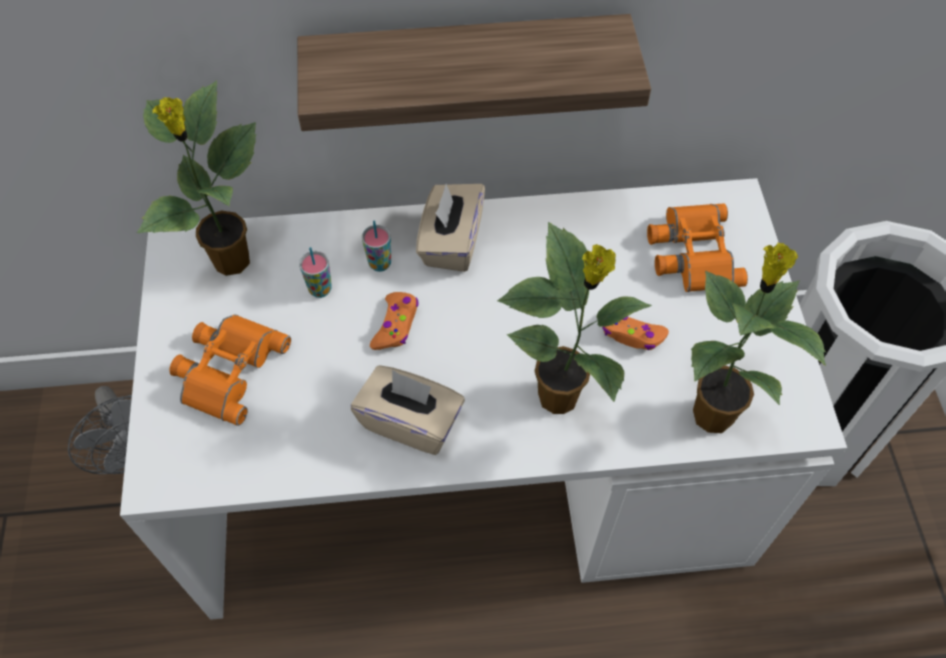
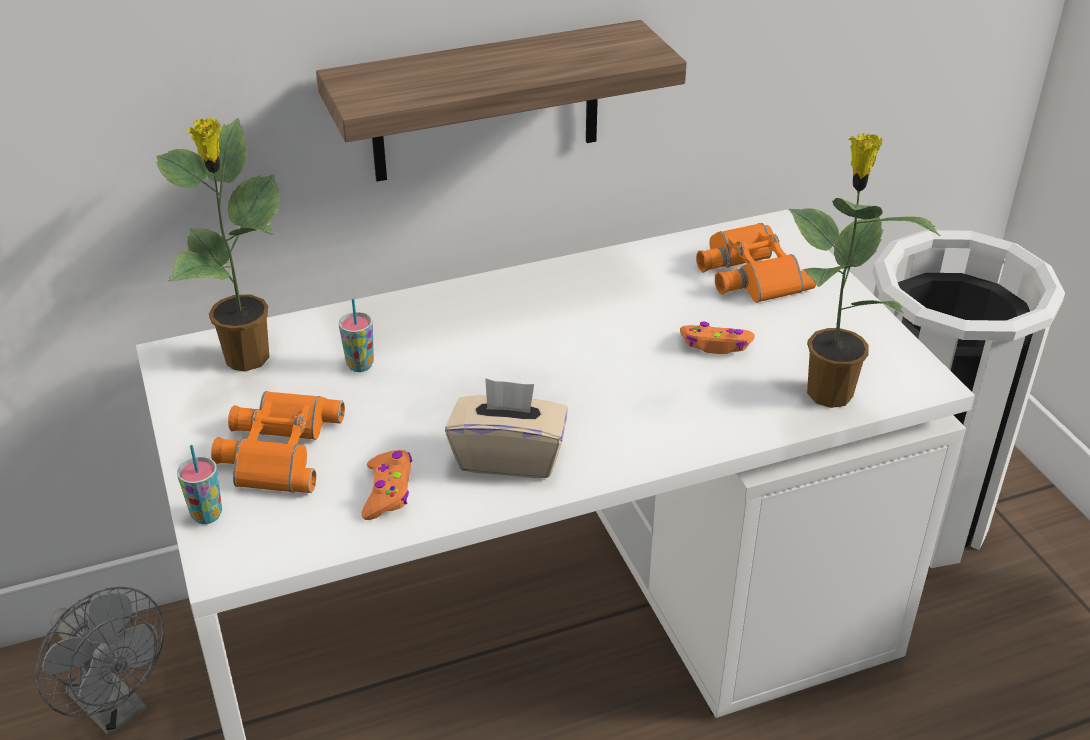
camera: 15 degrees left, 20 degrees down
(380, 264) = (420, 333): cup -> cup (207, 515)
(396, 325) = (458, 380): orange game controller -> orange game controller (388, 491)
(451, 242) = (492, 304): beige tissue box -> none
(561, 398) = (665, 407): potted plant -> none

